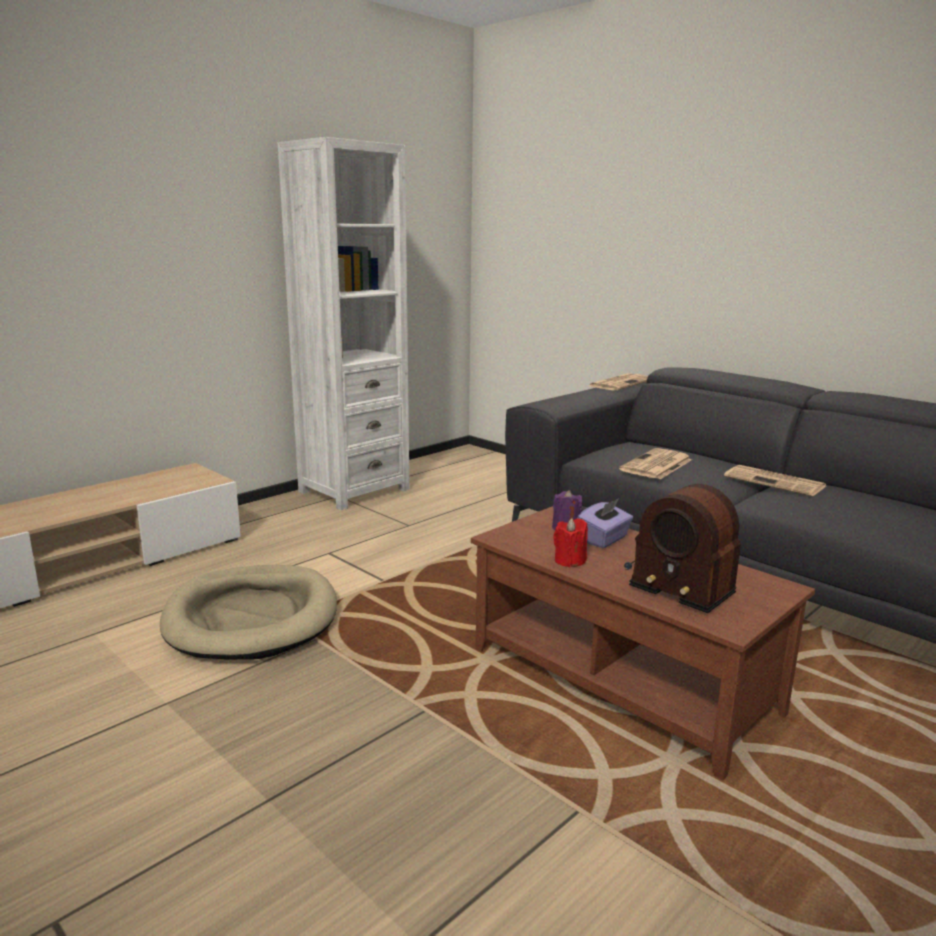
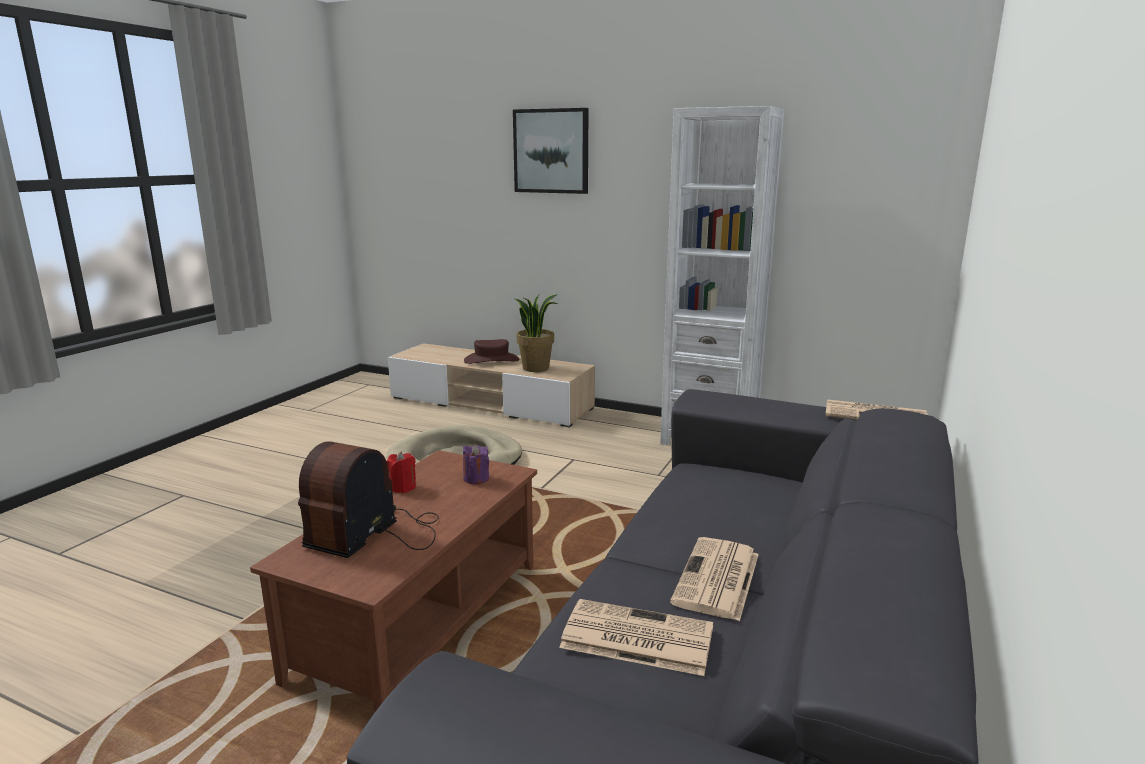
camera: 70 degrees right, 0 degrees up
(68, 503) = (491, 360): none -> brown hat
(90, 179) = (551, 151): none -> picture
(153, 487) = (536, 368): none -> potted plant
(604, 539) = (457, 496): purple tissue box -> none
(656, 465) = (699, 500): newspaper -> newspaper (635, 638)

